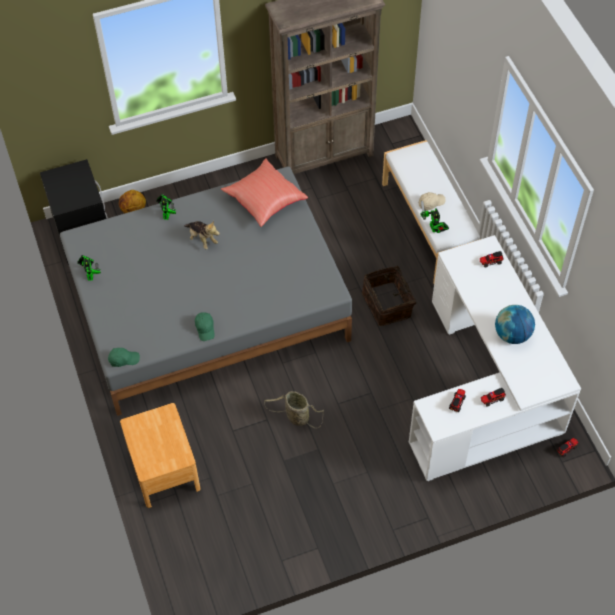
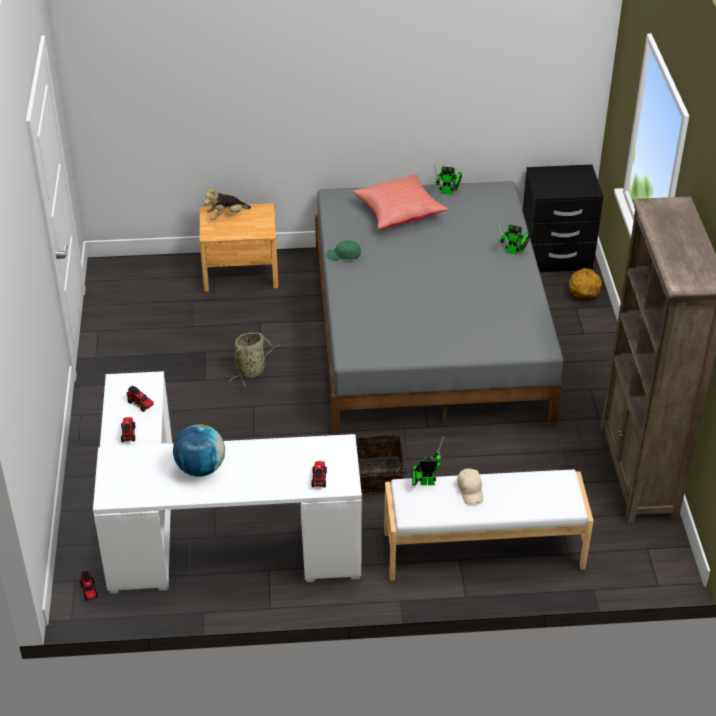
camera: 105 degrees right, 15 degrees down
(123, 359) = (332, 200): green cap -> none
(202, 239) = (468, 271): plush toy -> plush toy (226, 216)
(264, 201) = (509, 327): red pillow -> red pillow (398, 213)

